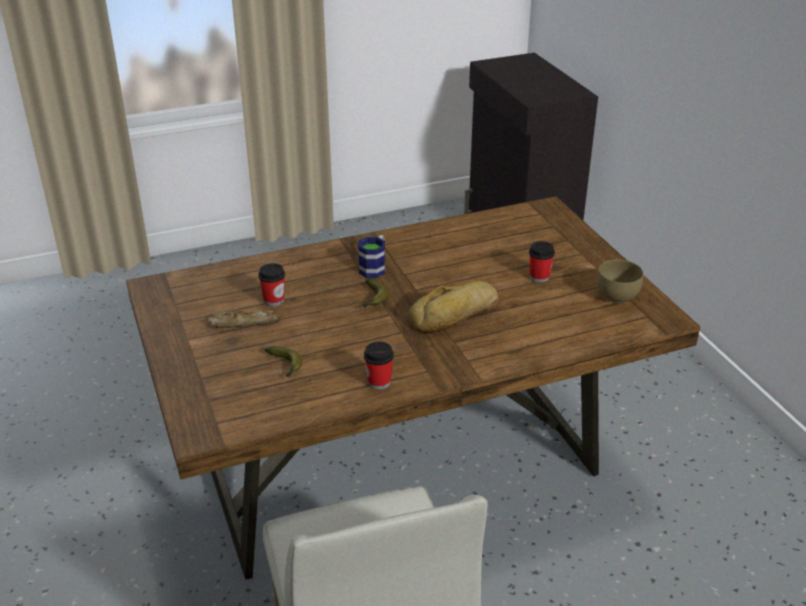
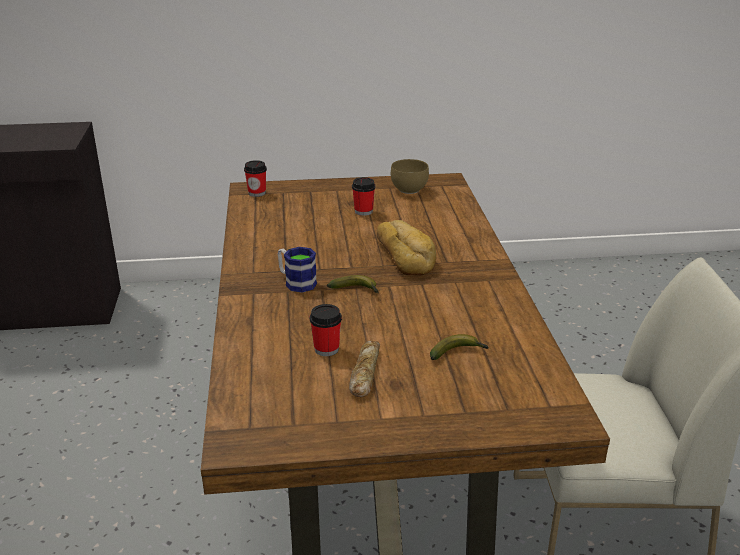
camera: 75 degrees left, 5 degrees down
(379, 382) = (500, 305): cup -> cup (257, 193)

